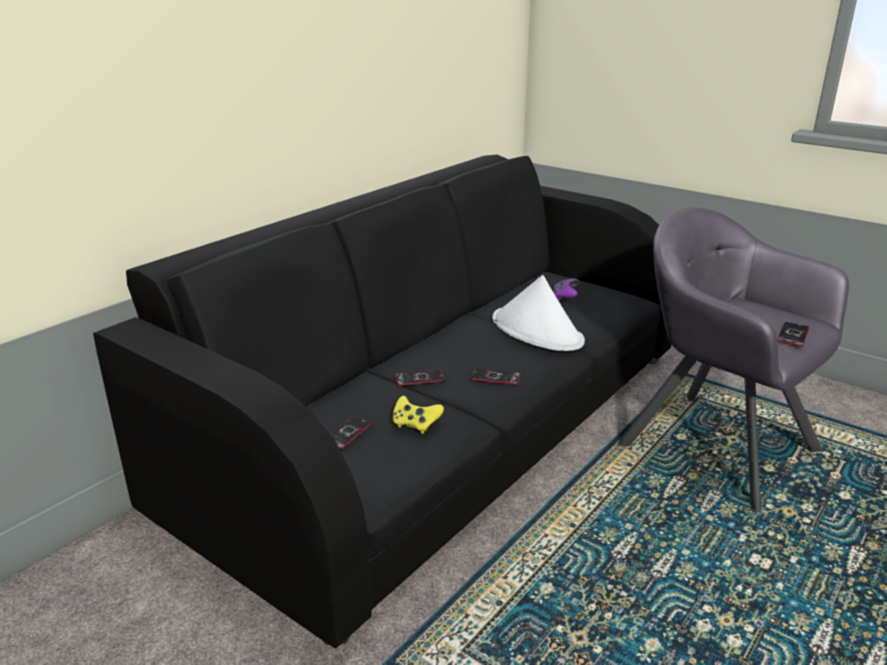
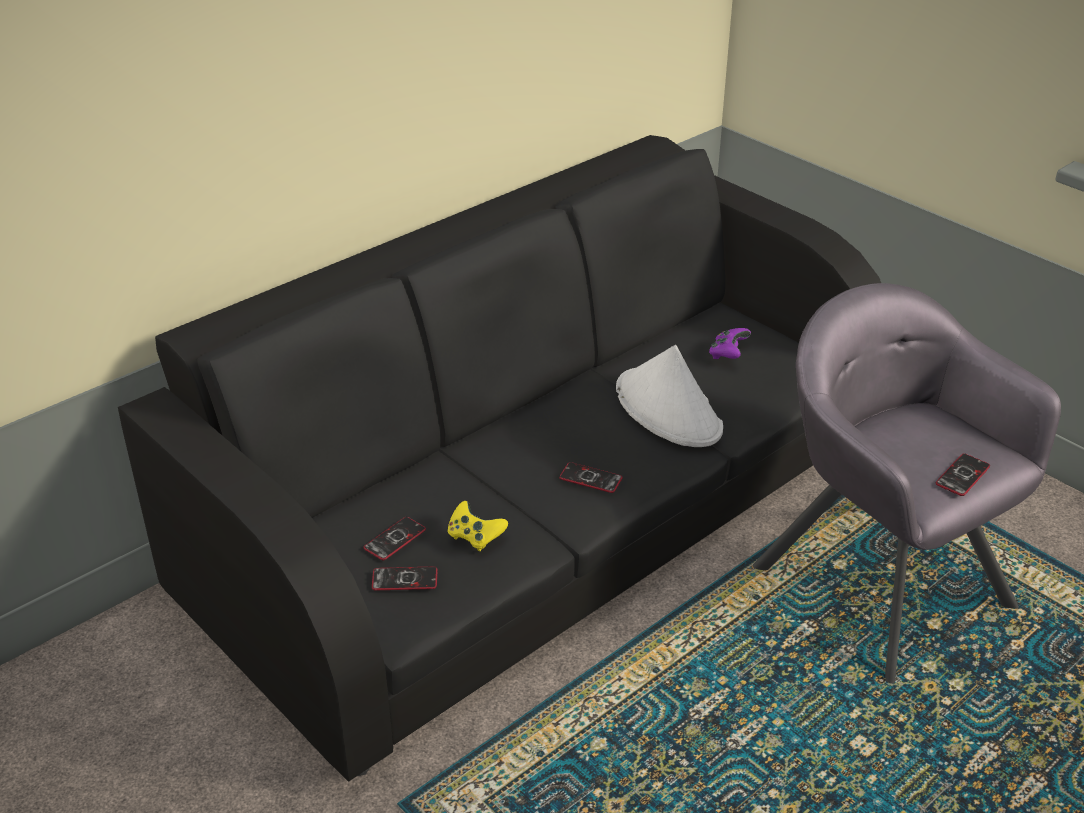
camera: 10 degrees right, 10 degrees up
(419, 378) = (498, 470): phone -> phone (404, 579)

